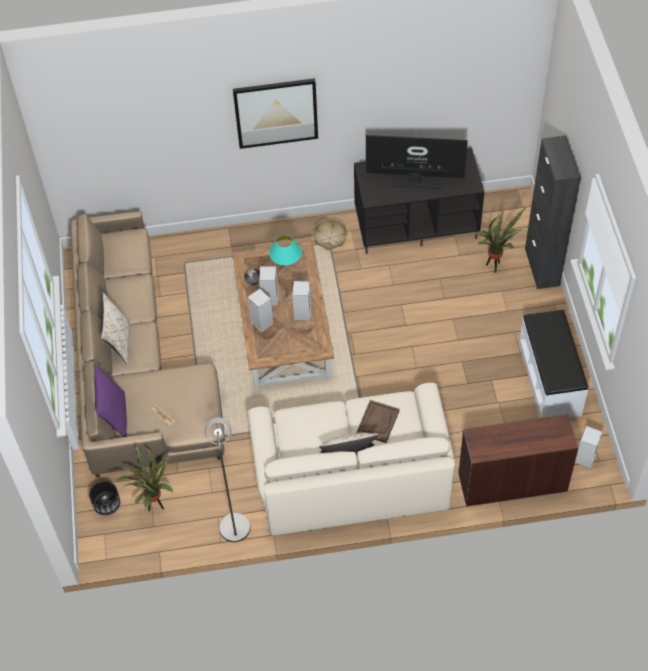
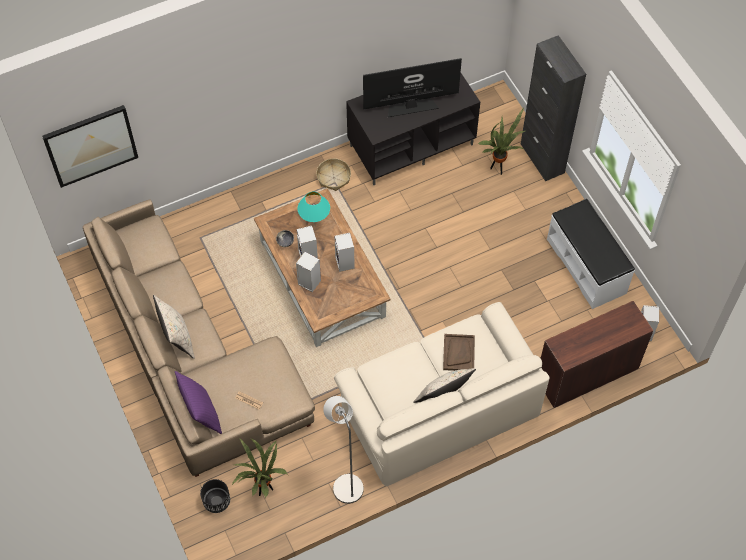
camera: 20 degrees left, 5 degrees up
(276, 112) = (272, 73): picture -> picture (91, 145)

